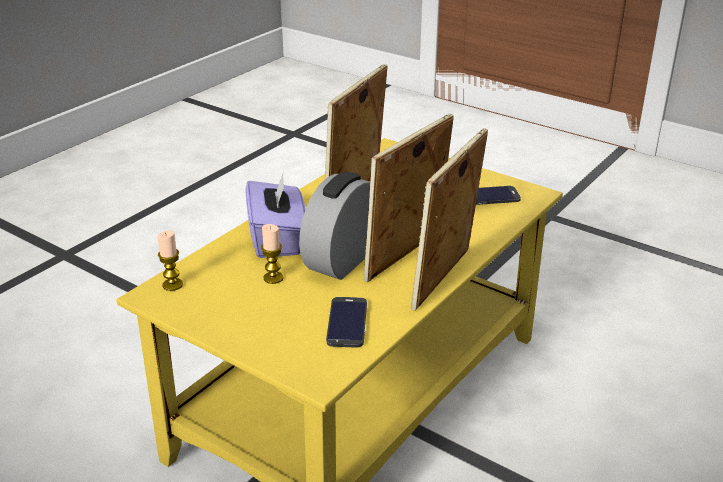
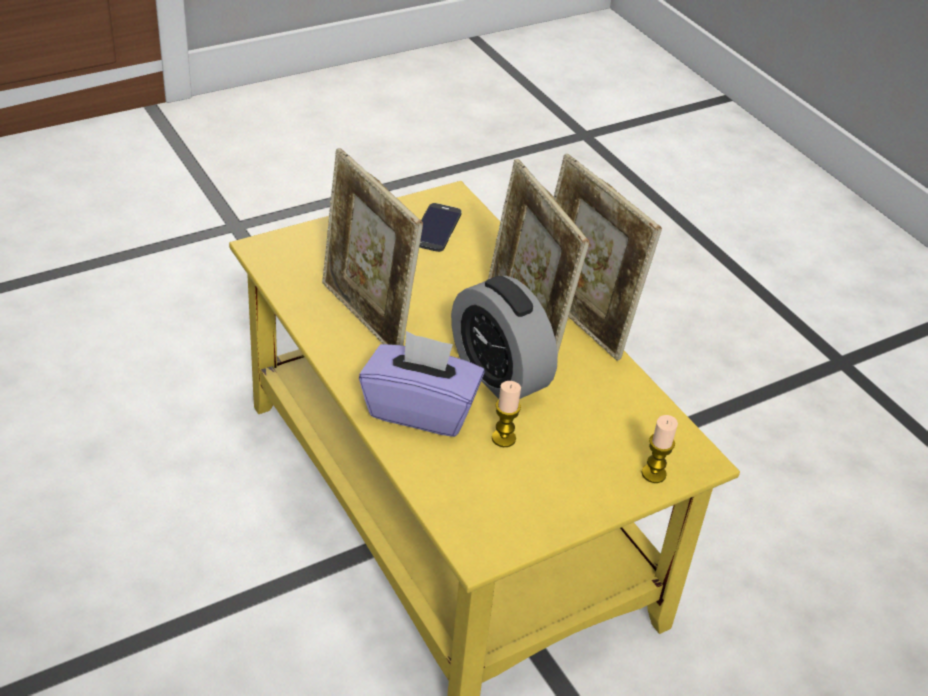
camera: 70 degrees left, 10 degrees up
(172, 285) = (469, 527): candle -> candle (653, 474)
(347, 322) = (617, 411): phone -> none

